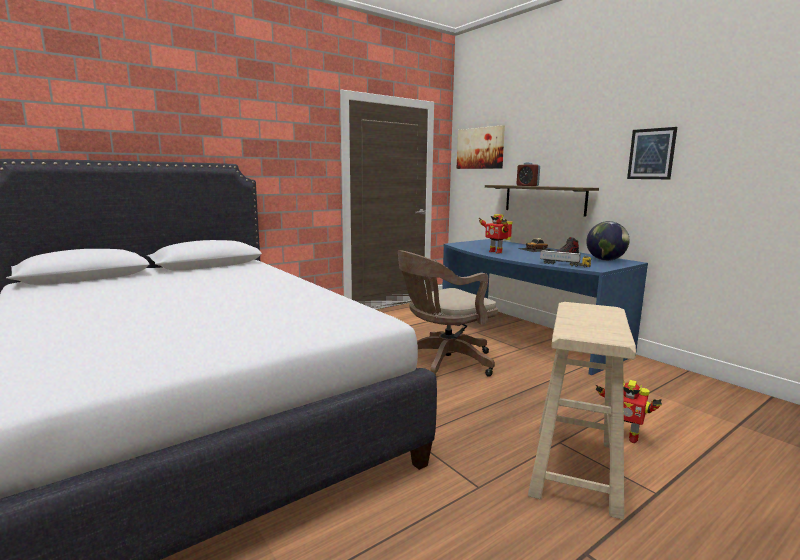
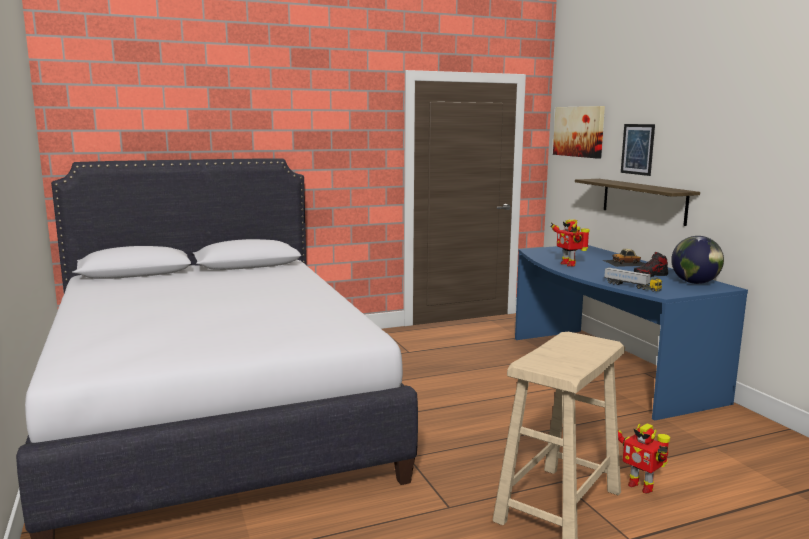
camera: 15 degrees right, 0 degrees up
(442, 363) = (485, 389): brown office chair -> none
(527, 185) = (620, 184): alarm clock -> none
(651, 154) = (754, 155): picture -> picture (637, 149)

